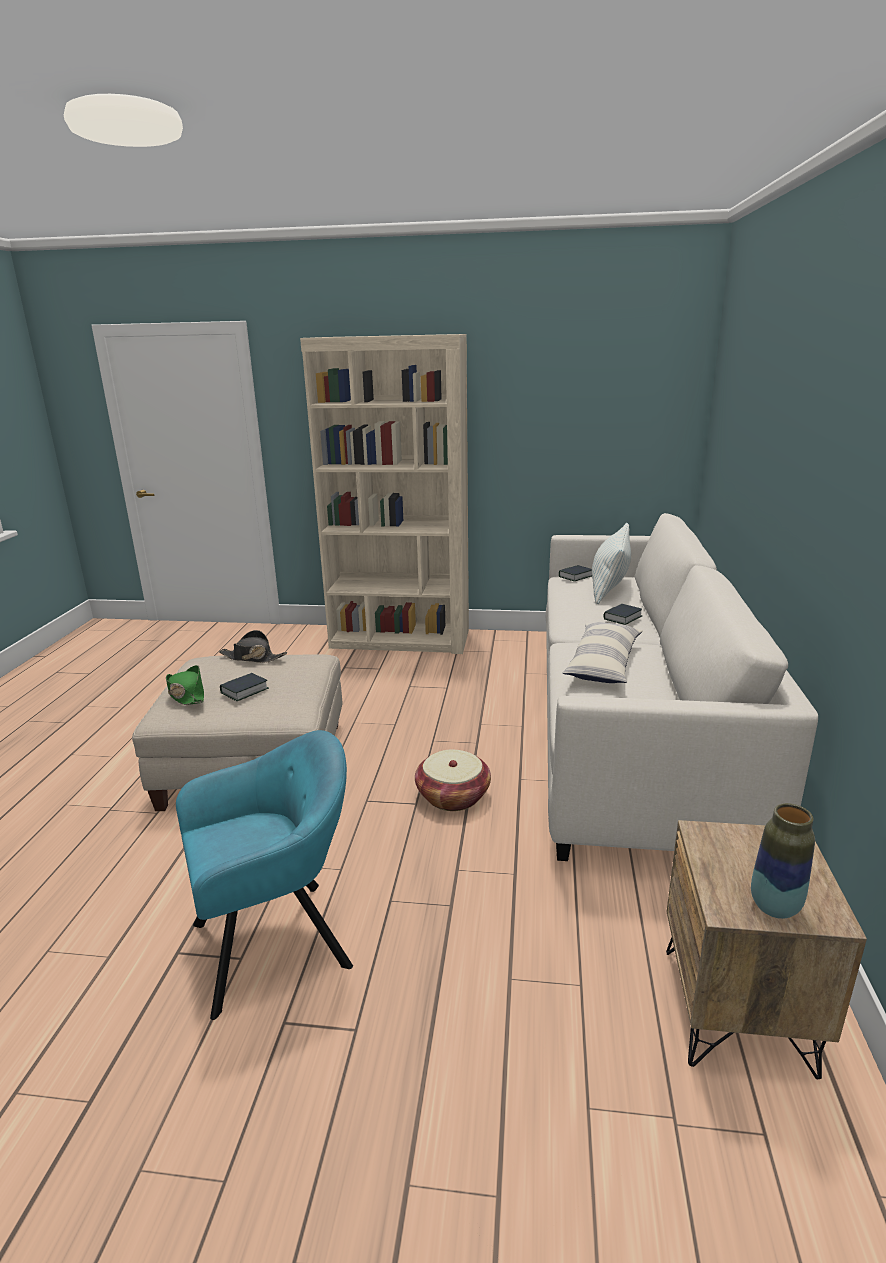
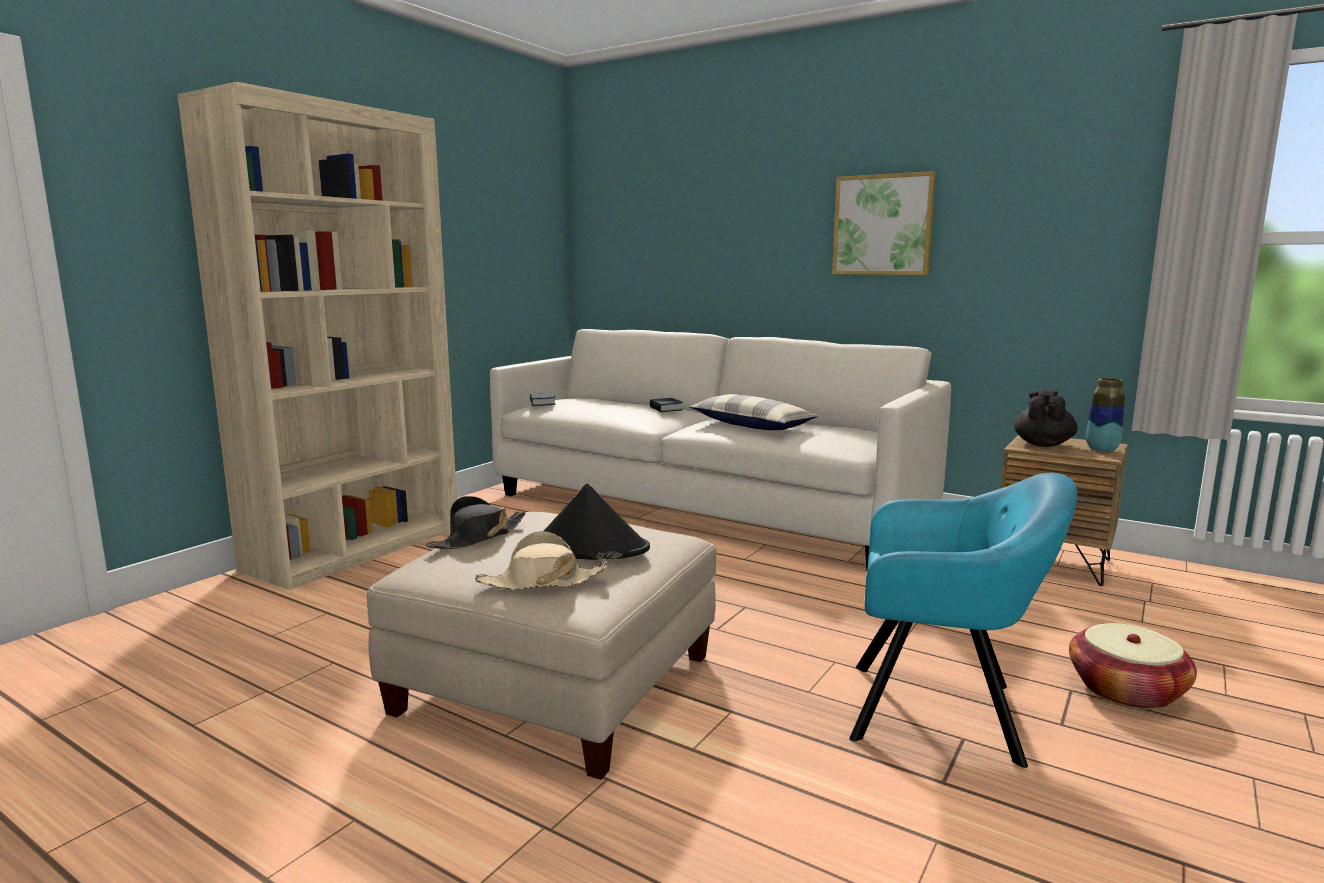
camera: 65 degrees left, 10 degrees down
(186, 694) = (542, 581): green hat -> beige hat
(244, 691) = (590, 548): book -> black hat
(278, 942) = (942, 712): turquoise armchair -> turquoise armchair turned 105 degrees clockwise
(453, 796) = (747, 589): basket -> basket (1126, 691)
(609, 587) = (591, 401): pillow -> none
(743, 850) = (1042, 444): none -> black teapot
(830, 467) = (882, 225): none -> picture

